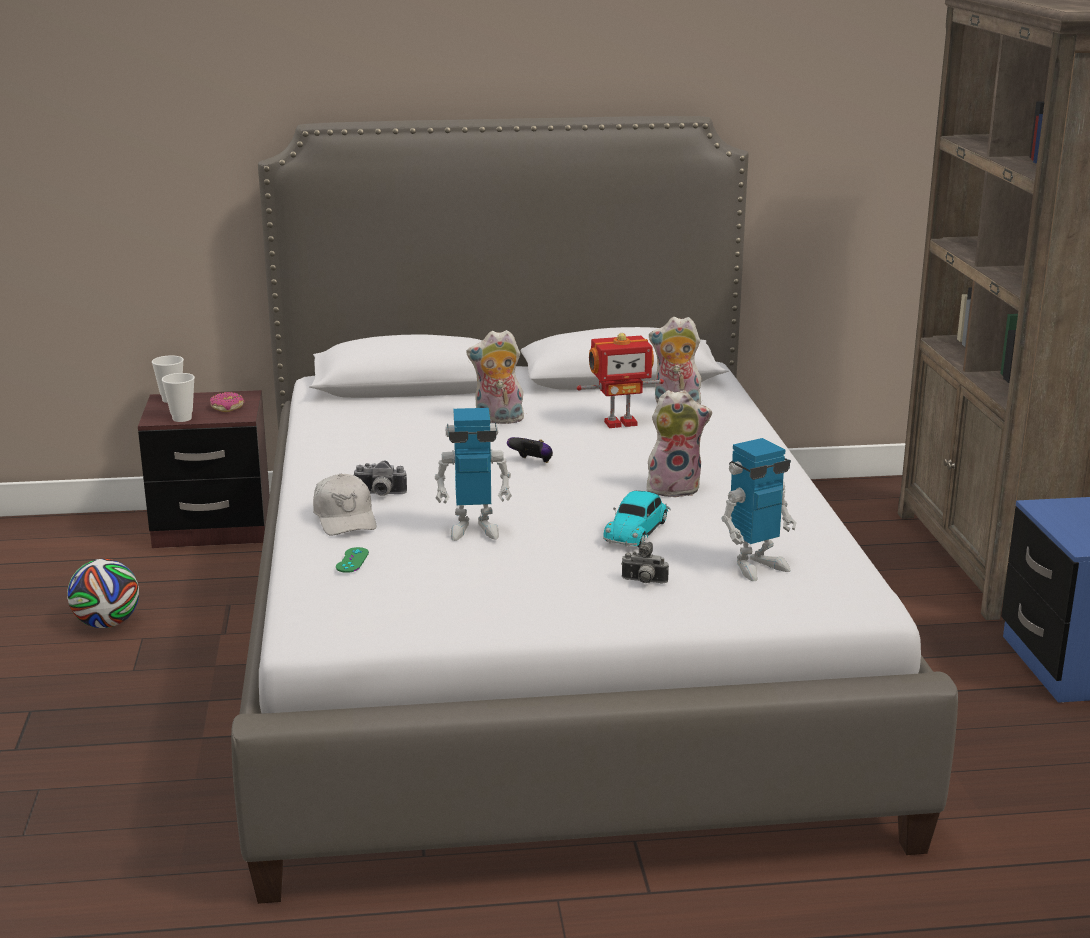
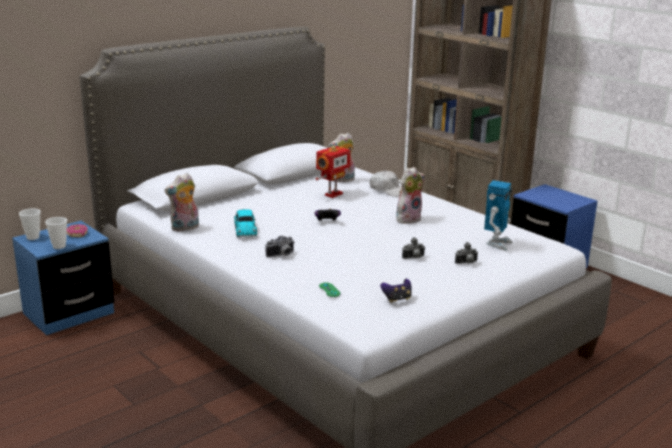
camera: 35 degrees left, 0 degrees up
(107, 624) = (79, 385): football -> none
(212, 528) = (69, 313): brown nightstand -> blue nightstand
(345, 518) = (286, 271): white cap -> white cap (388, 190)
(427, 603) = (397, 299): none -> game controller
(474, 529) = (360, 259): toy robot -> none
(498, 420) = (273, 205): plush toy -> plush toy (185, 228)
(570, 550) = (414, 258): none -> camera
(637, 530) = (425, 241): toy car -> toy car (245, 229)

